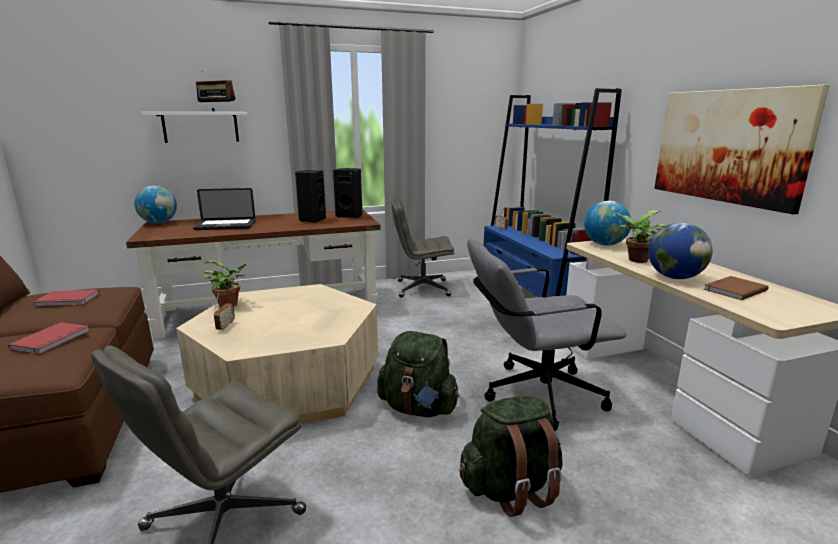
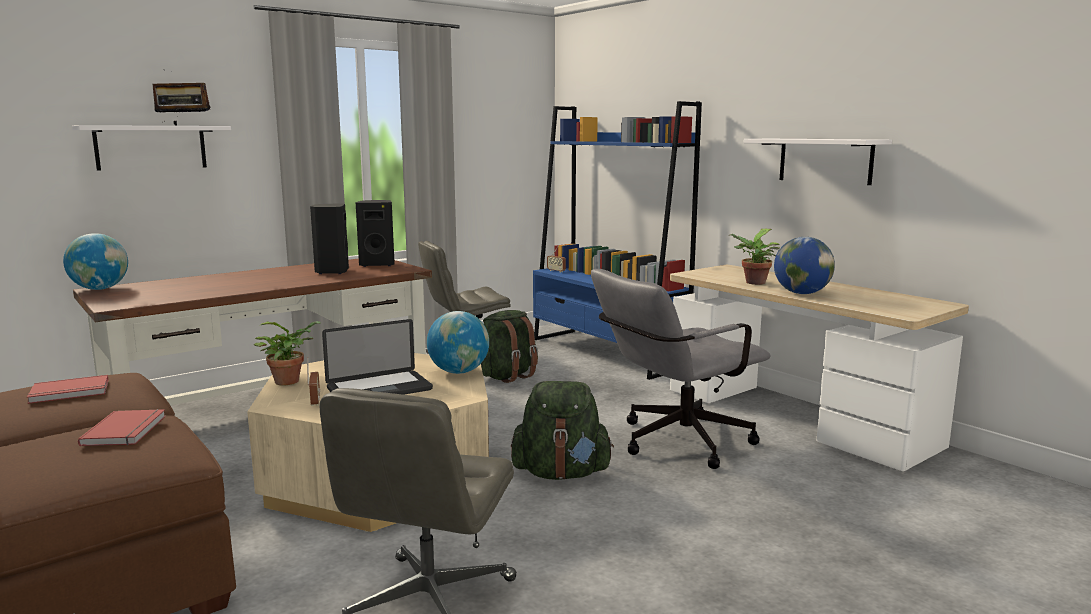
camera: 20 degrees left, 5 degrees down
(225, 226) = (215, 285): laptop -> laptop (379, 389)
(510, 488) = (707, 520): green backpack -> green backpack (506, 376)
(604, 244) = (710, 272): globe -> globe (458, 372)
(728, 146) = (825, 160): picture -> white shelf
(733, 289) = (858, 298): brown book -> none

